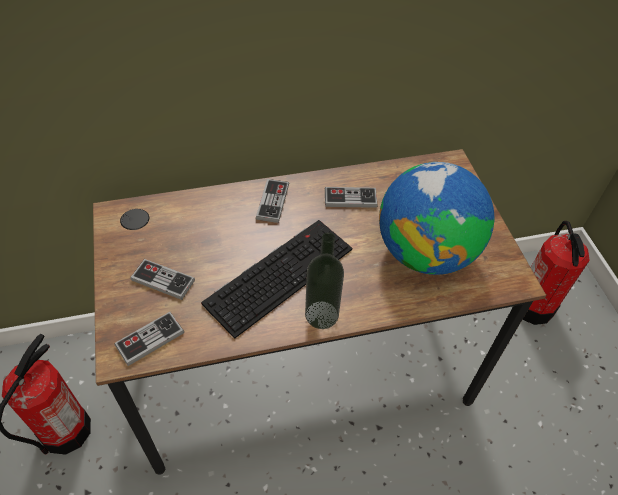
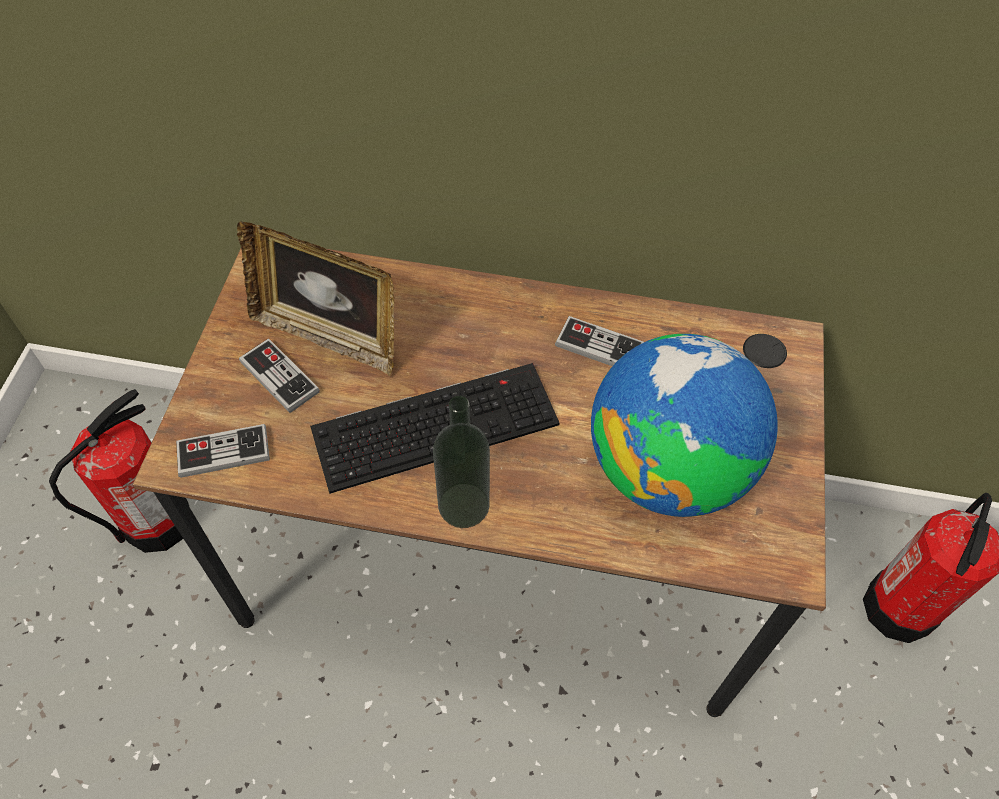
camera: 25 degrees right, 5 degrees up
(182, 245) = (328, 335): none -> picture frame
(272, 202) = (483, 313): game controller -> none

